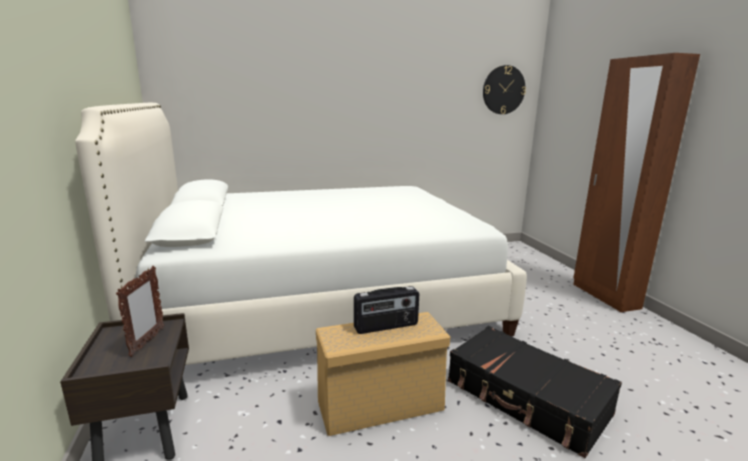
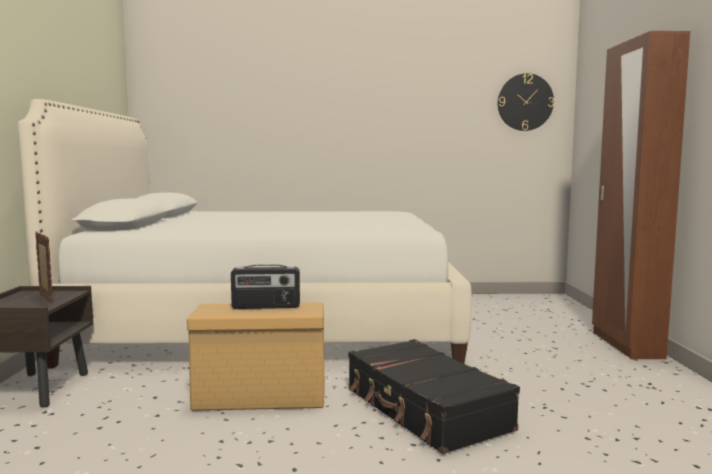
camera: 15 degrees right, 10 degrees down
(147, 342) = (45, 299): picture frame -> picture frame turned 60 degrees counterclockwise

